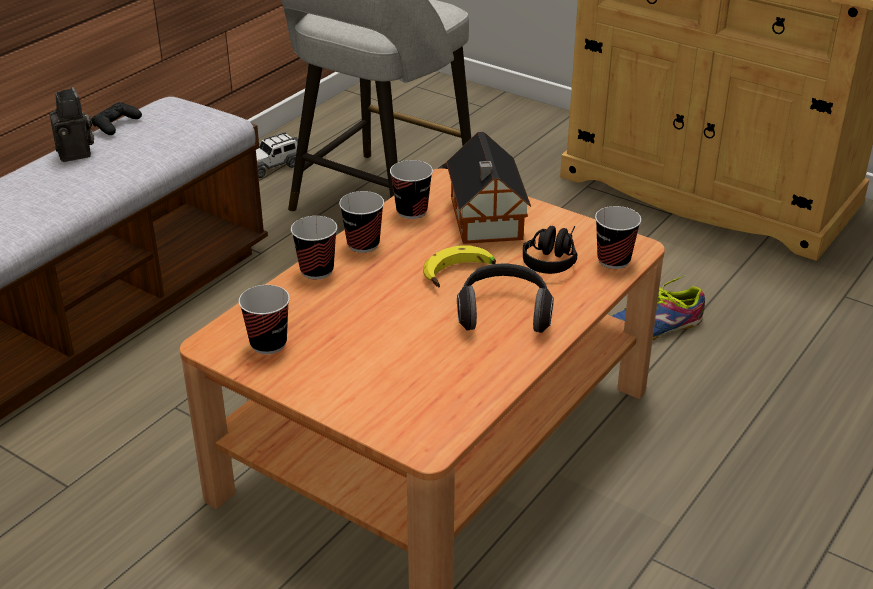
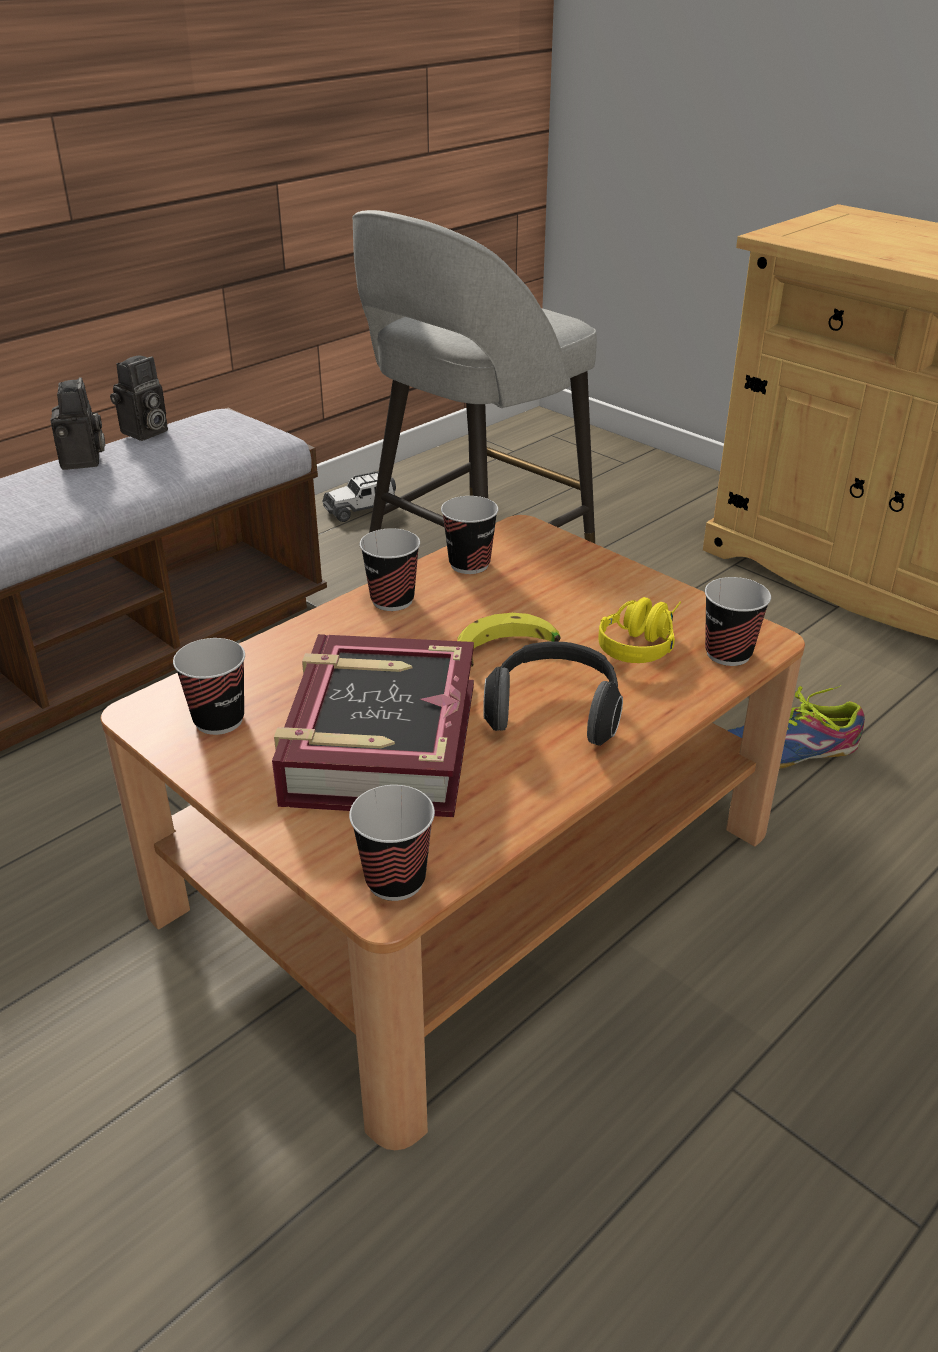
camera: 10 degrees right, 0 degrees up
(116, 124) = (144, 433): black game controller -> camera
(317, 270) = (320, 628): cup -> cup (395, 880)
(388, 347) = (379, 742): none -> book
(485, 220) = (563, 584): toy house -> none
(552, 257) = (642, 641): black headphones -> yellow headphones

